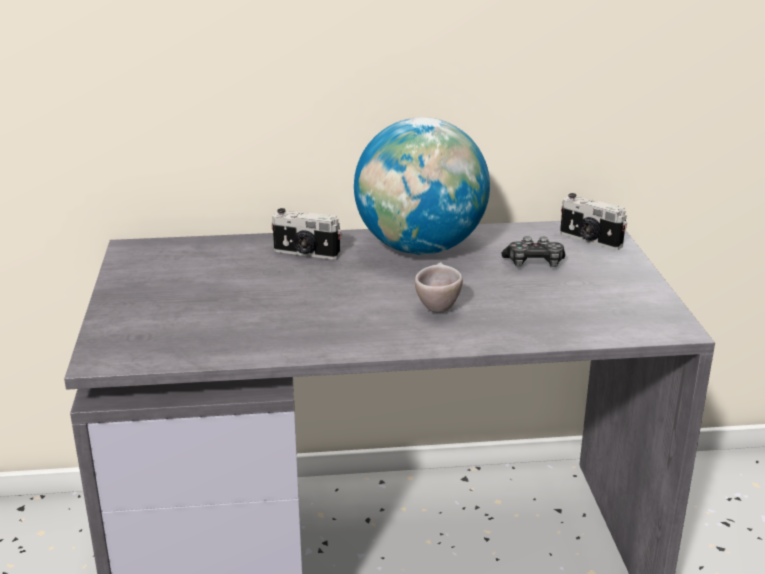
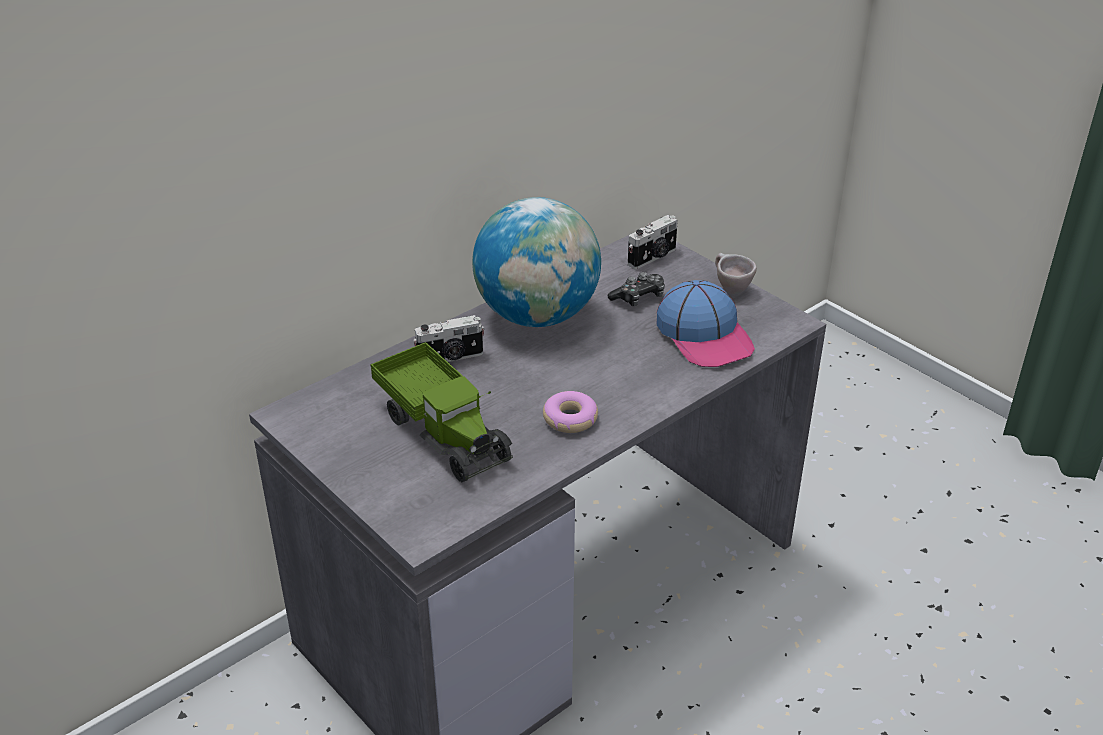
camera: 35 degrees left, 10 degrees up
(227, 297) = (443, 430): none -> toy truck
(343, 326) = (570, 419): none -> donut
(437, 306) = (615, 369): beige cup -> beige cup (729, 288)
(562, 310) = (705, 336): none -> cap
(589, 240) = (653, 257): camera -> camera turned 45 degrees counterclockwise

